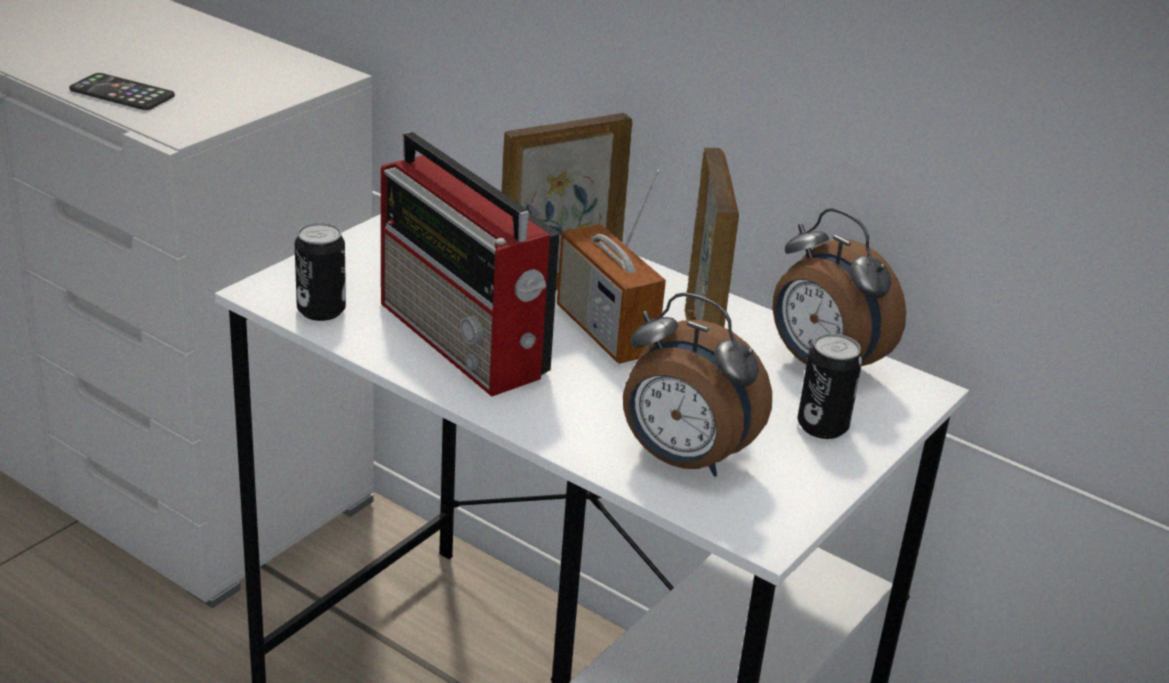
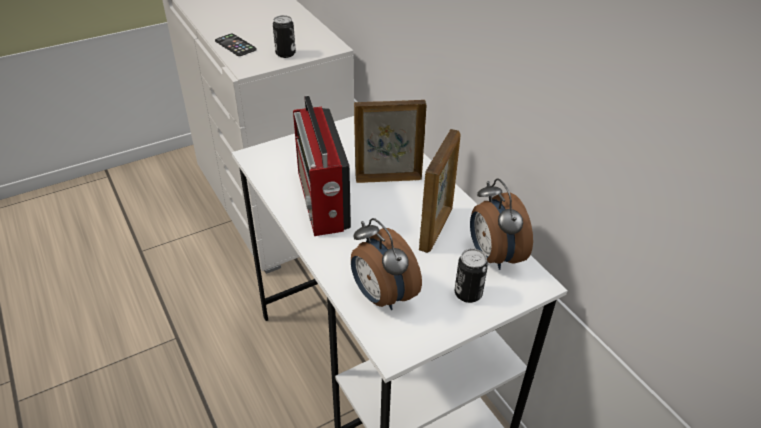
camera: 25 degrees right, 10 degrees up
(321, 310) = (269, 171): can -> can (285, 53)
(605, 332) = (393, 211): radio -> none

